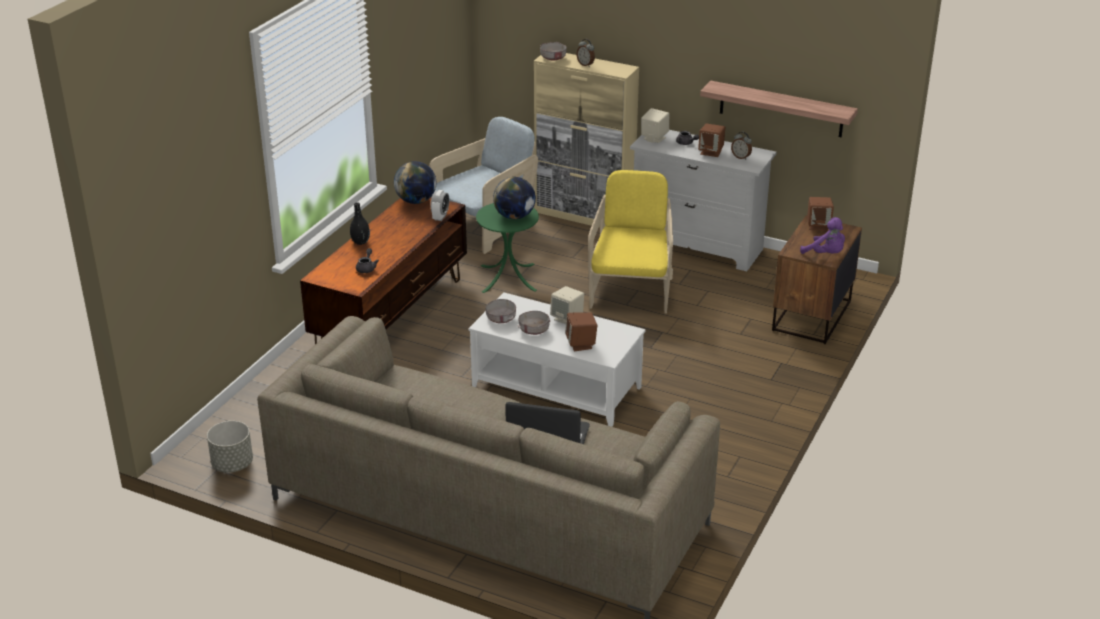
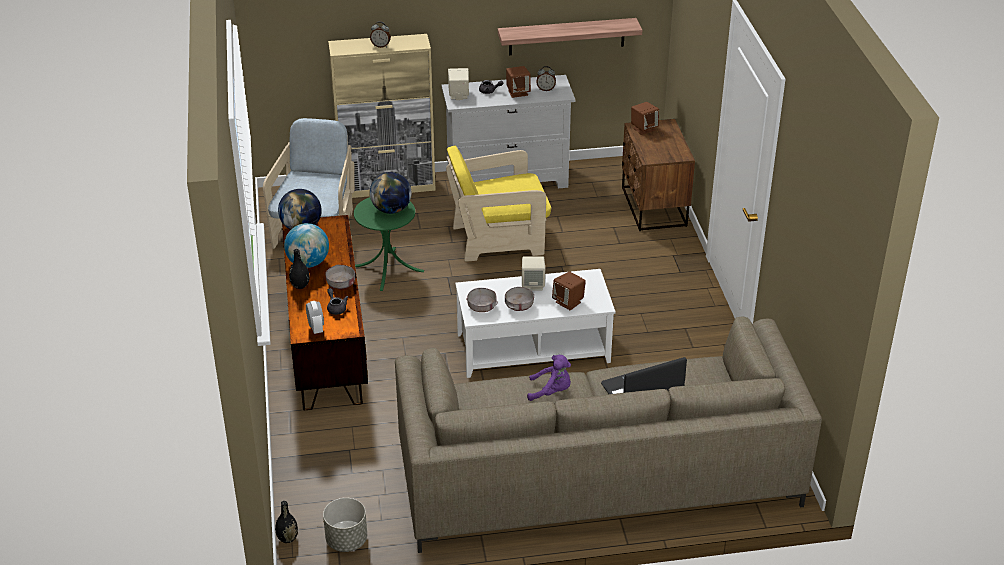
camera: 35 degrees left, 5 degrees up
(193, 442) = (287, 538): none -> black vase
(387, 228) = (308, 263): none -> globe
(440, 217) = (341, 234): alarm clock -> alarm clock (316, 328)
(553, 58) = (345, 48): grey bowl -> grey bowl (341, 284)
(631, 290) = (498, 239): yellow armchair -> yellow armchair turned 75 degrees counterclockwise
(825, 254) = (675, 151): purple plush toy -> purple plush toy (551, 391)

